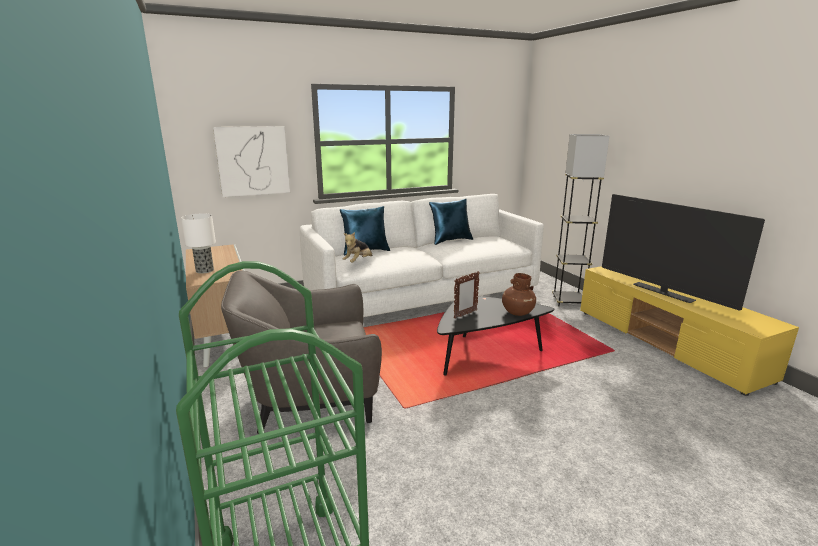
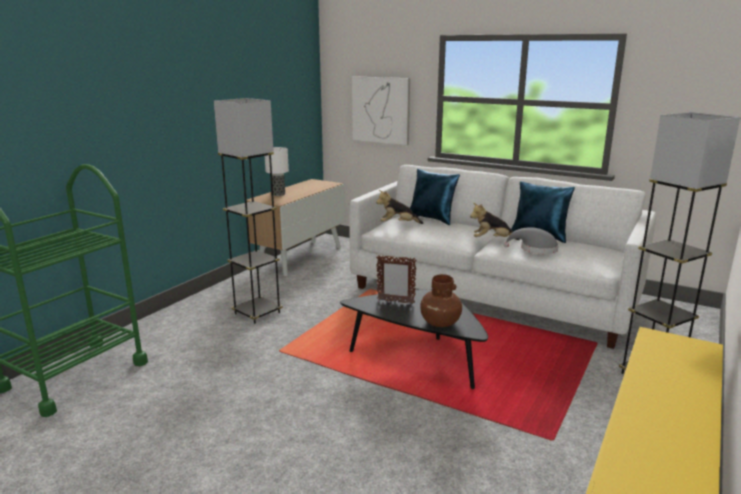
camera: 55 degrees right, 0 degrees up
(311, 397) = (257, 313): grey armchair -> grey floor lamp
(440, 250) = (492, 240): none -> plush toy
(474, 247) = (535, 249): none -> grey hat
(662, 292) = (649, 392): television -> none

